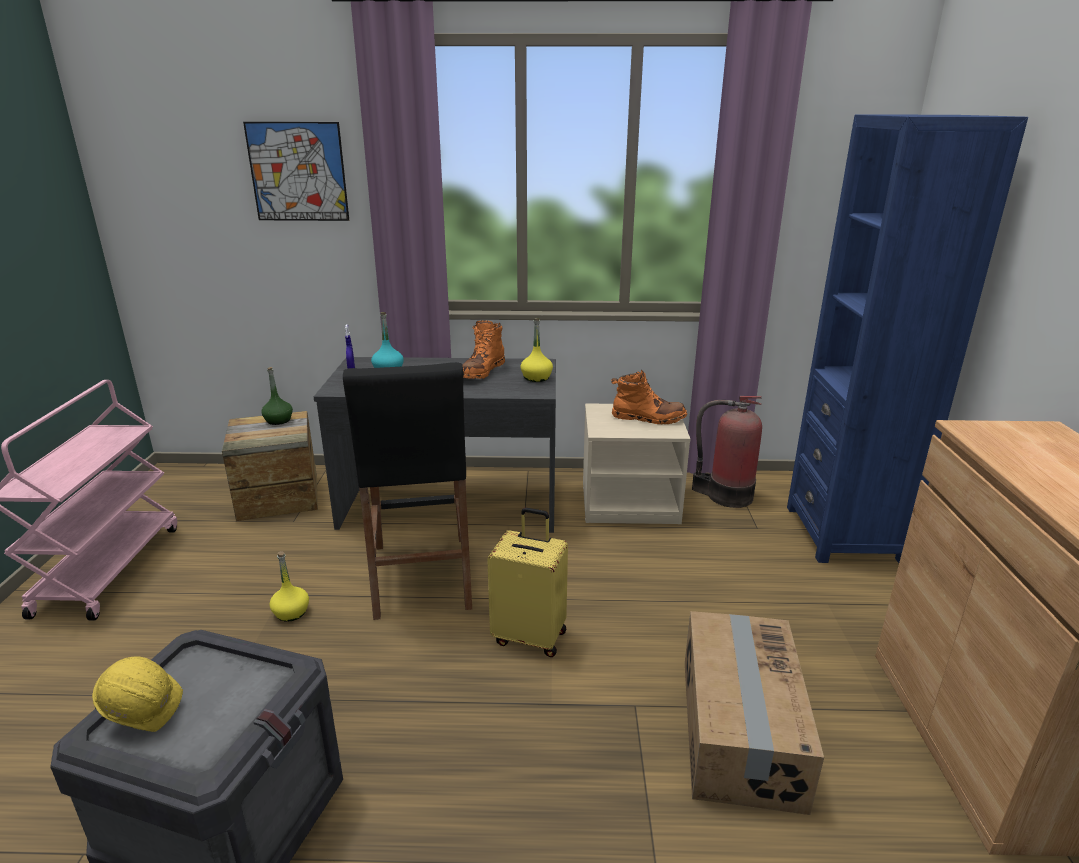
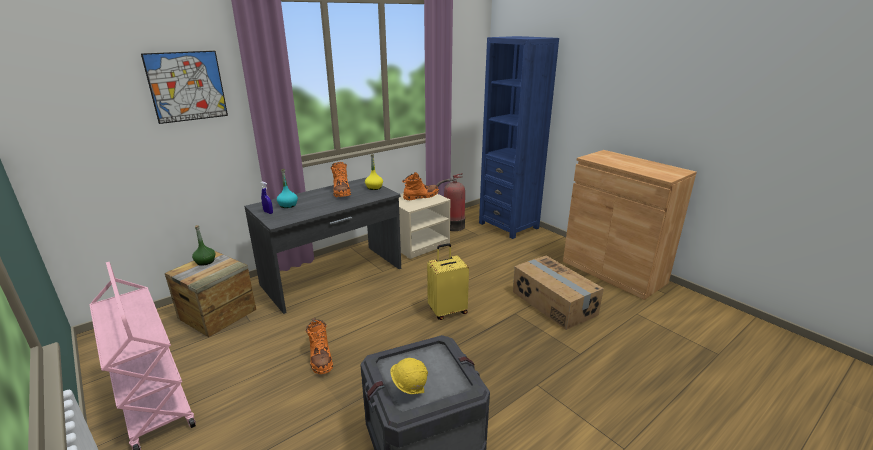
camera: 40 degrees left, 0 degrees up
(291, 612) = (320, 358): yellow bottle -> orange boot
(421, 576) = (365, 312): black stool -> none

